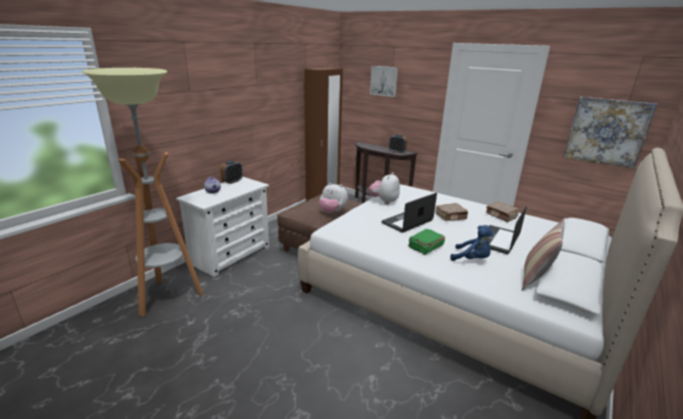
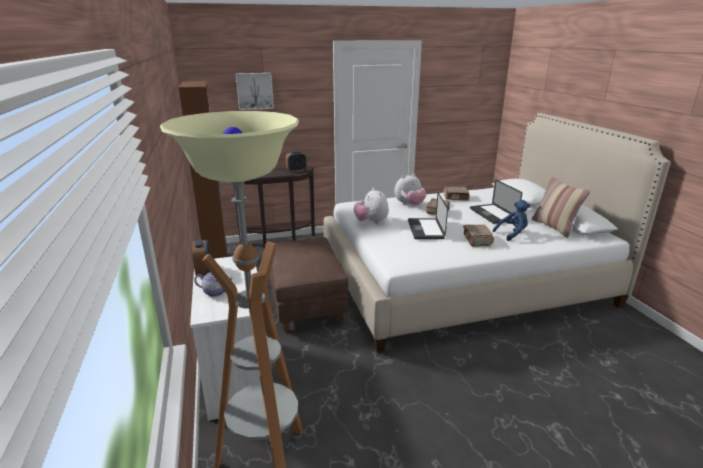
camera: 50 degrees left, 0 degrees up
(332, 212) = (325, 256): plush toy -> plush toy (409, 205)
(425, 247) = (477, 240): green book -> brown book
(606, 132) = (470, 109): picture -> none

